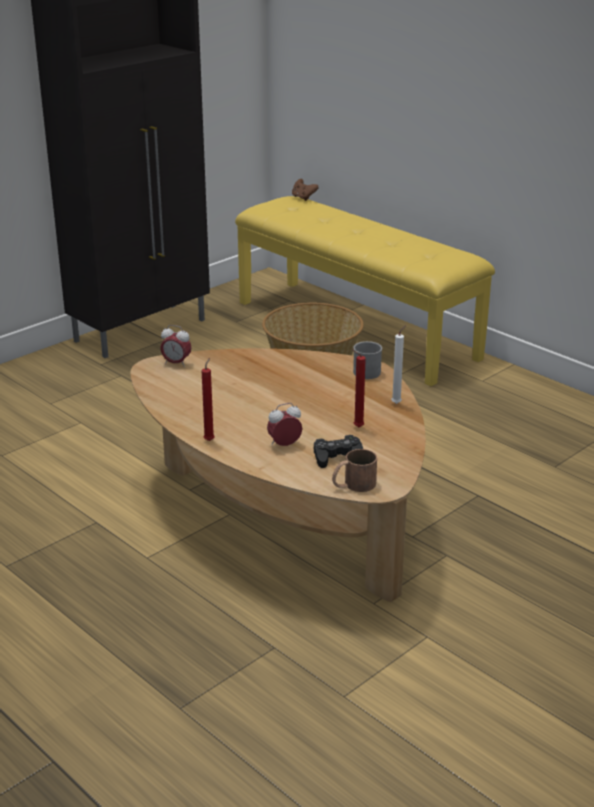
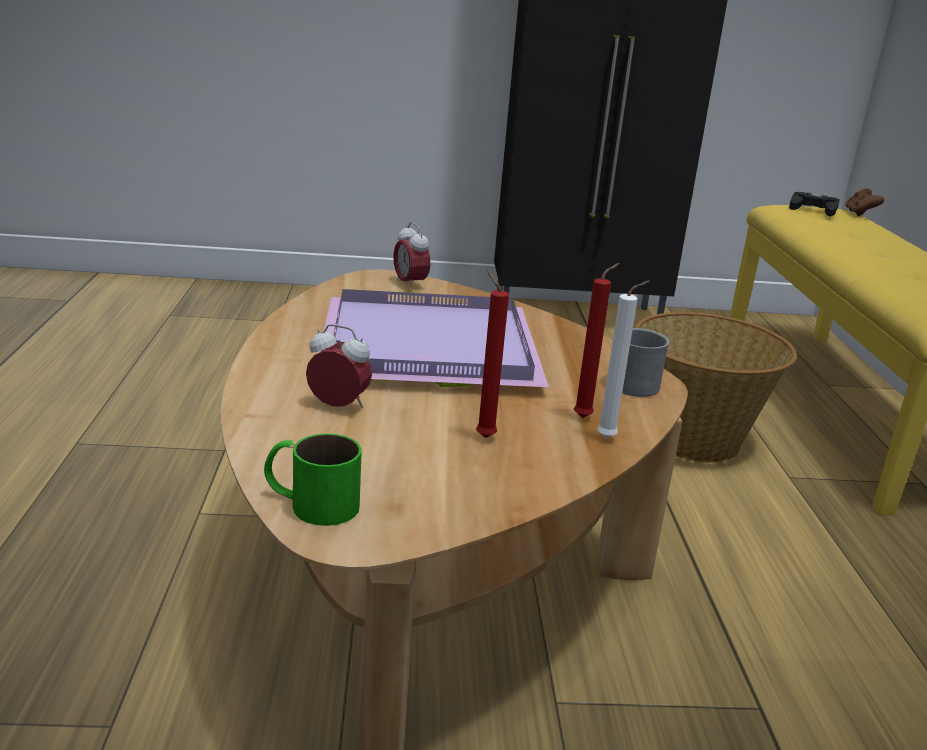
camera: 40 degrees right, 5 degrees down
(210, 440) = (268, 359): red candle -> red candle (585, 417)
(258, 398) = (424, 348): none -> purple tray
(337, 457) = (373, 456): black game controller -> black game controller (813, 210)
(353, 485) = (310, 503): brown mug -> green mug

